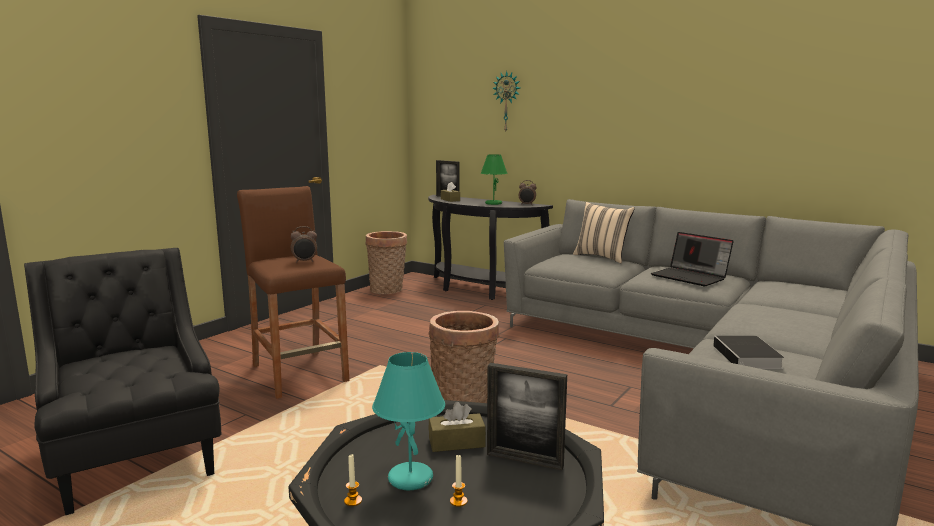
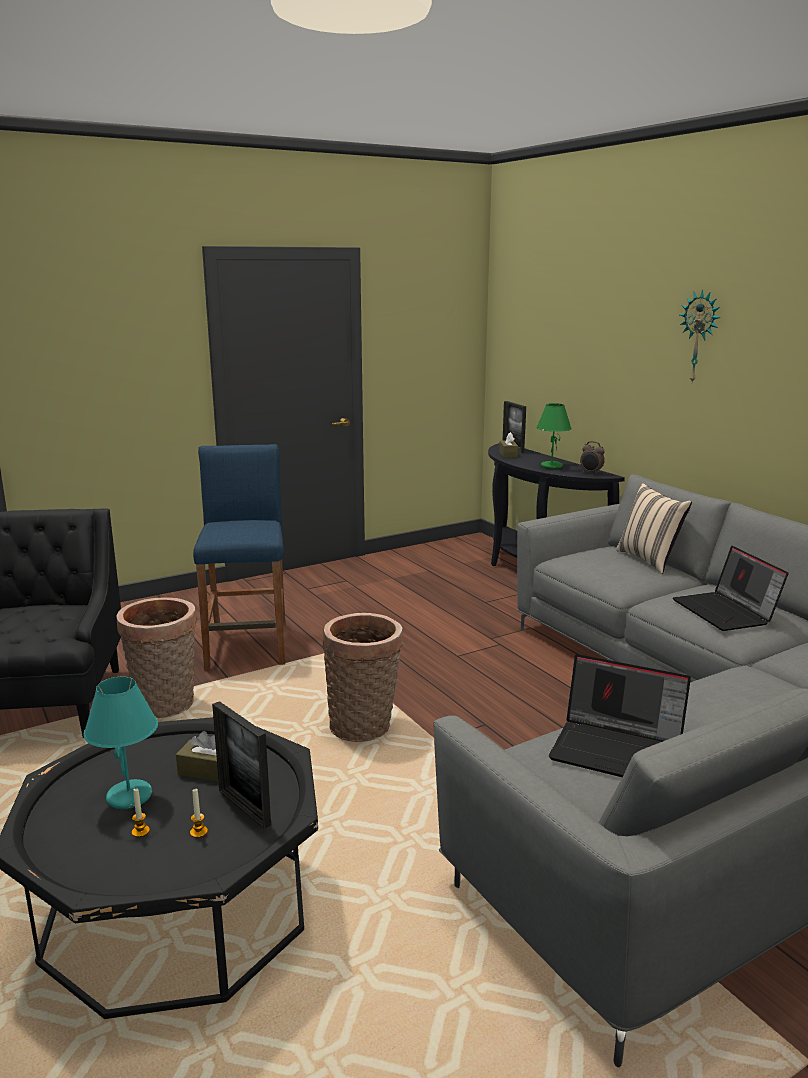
camera: 25 degrees right, 5 degrees up
(299, 373) = (248, 645): brown stool -> blue stool
(305, 261) = (244, 531): alarm clock -> none
(353, 501) = (64, 804): candle -> candle (198, 832)
(388, 290) = (428, 555): basket -> basket (165, 706)
(507, 102) = (585, 334): wall clock -> wall clock (699, 337)
(748, 358) = (619, 750): book -> laptop

